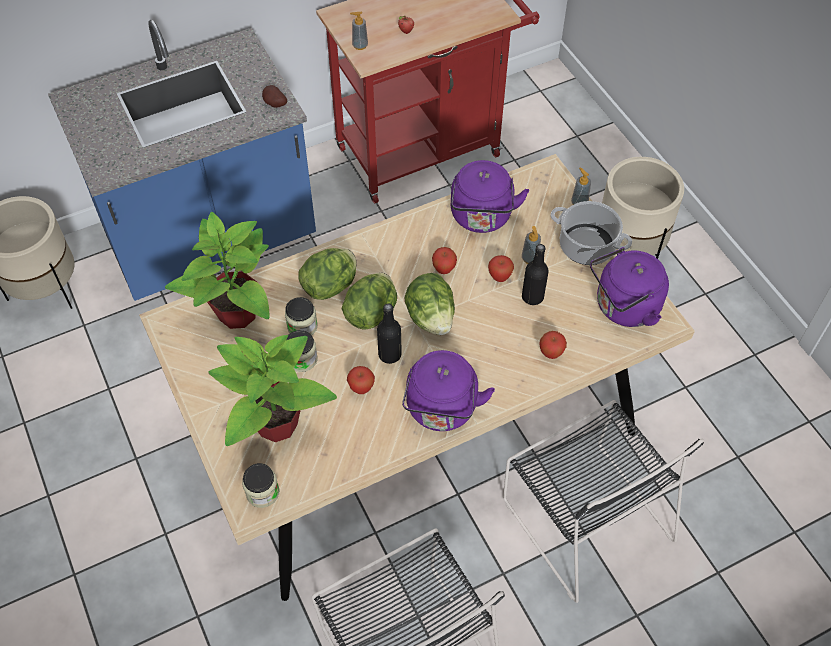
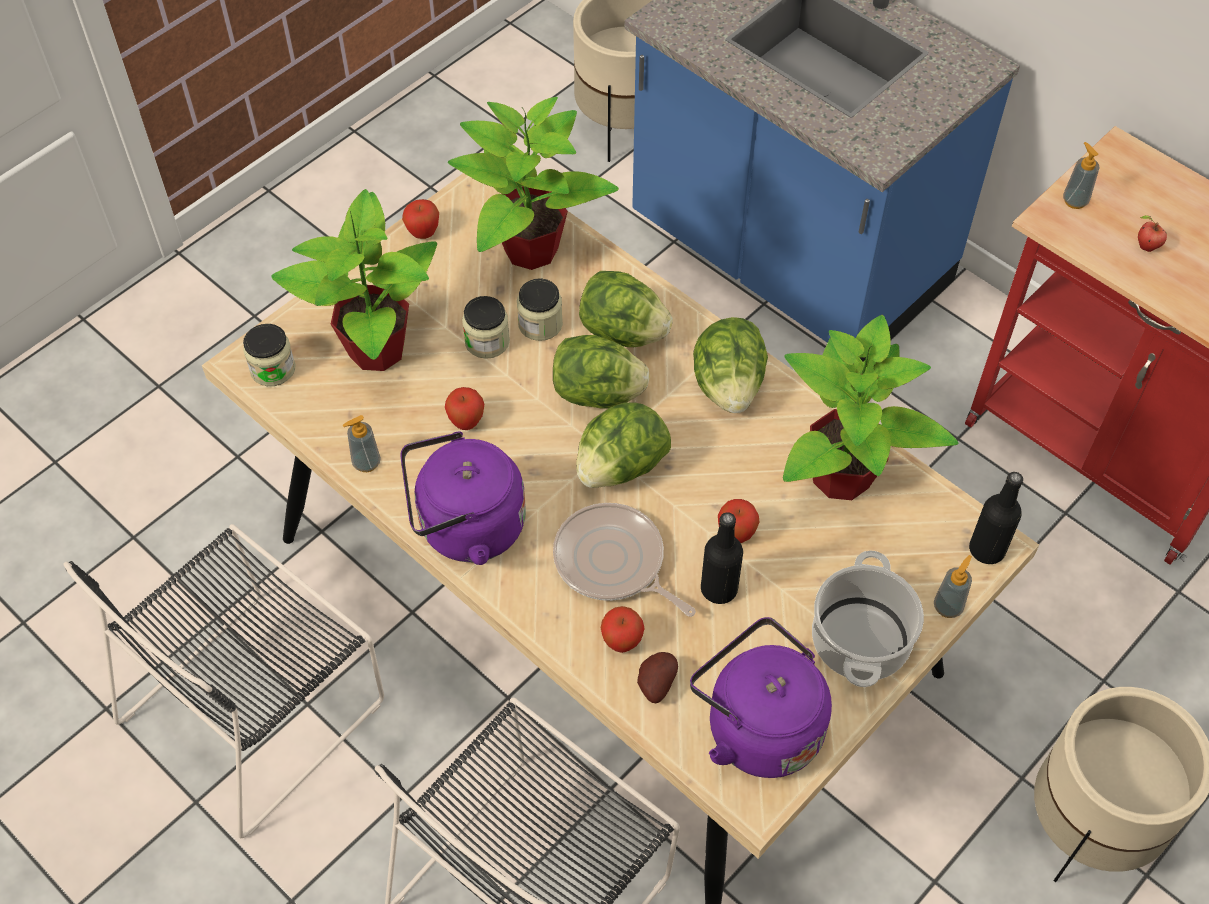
camera: 70 degrees right, 0 degrees up
(274, 104) = (883, 141): potato -> potato (654, 684)
(389, 354) = (535, 437): black bottle -> black bottle (986, 550)
(396, 247) = (728, 386): none -> lettuce
(444, 269) = (716, 457): apple -> apple (423, 233)
(481, 218) = (841, 478): purple kettle -> potted plant
(496, 341) = (613, 563): none -> frying pan
(530, 258) = (793, 565): soap dispenser -> soap dispenser (366, 462)

